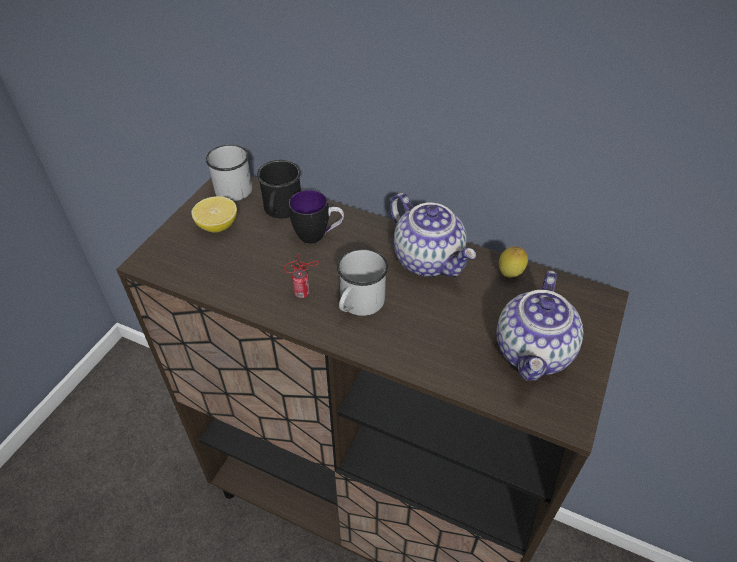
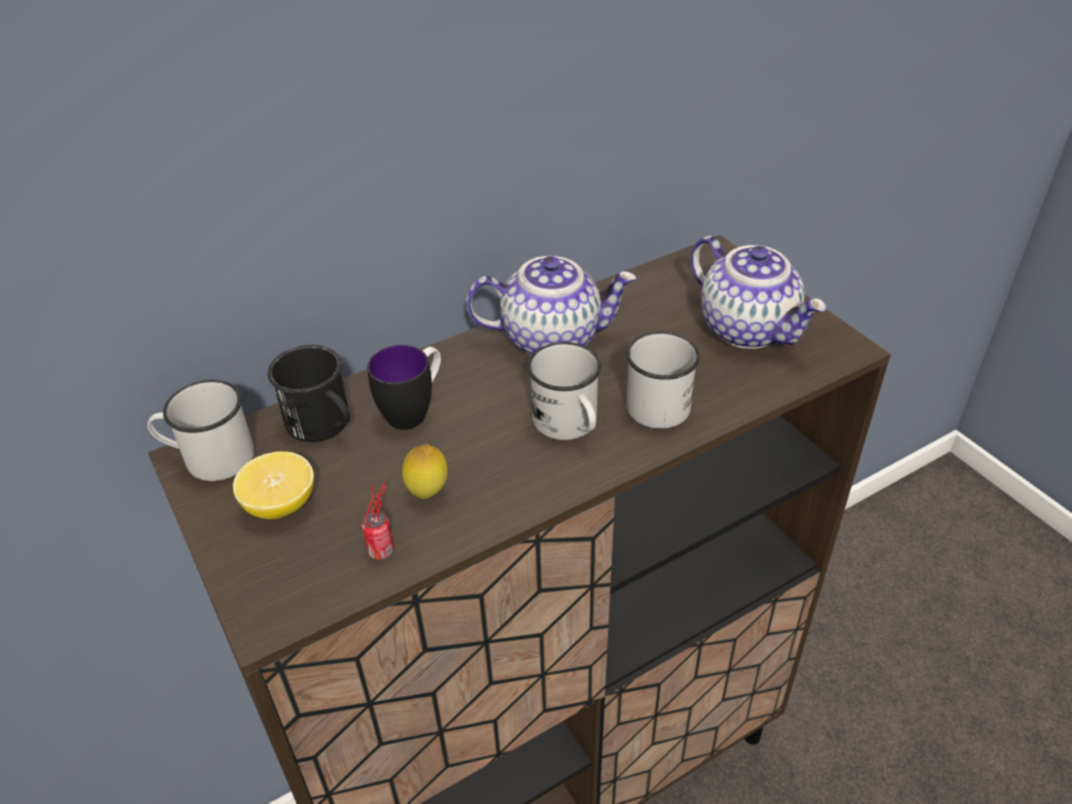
camera: 55 degrees left, 5 degrees down
(304, 293) = (504, 466): can -> can (382, 548)
(416, 335) = (657, 400): none -> white mug
(509, 275) = (631, 293): lemon -> lemon (428, 493)

